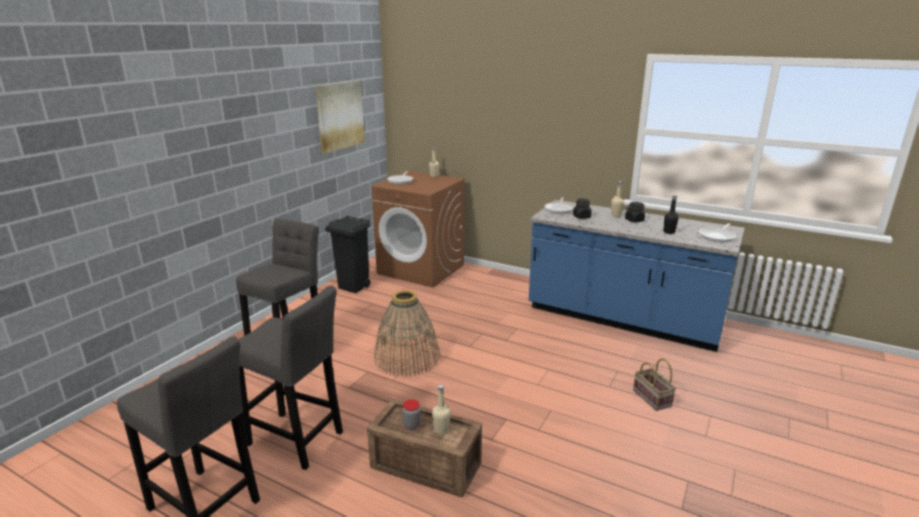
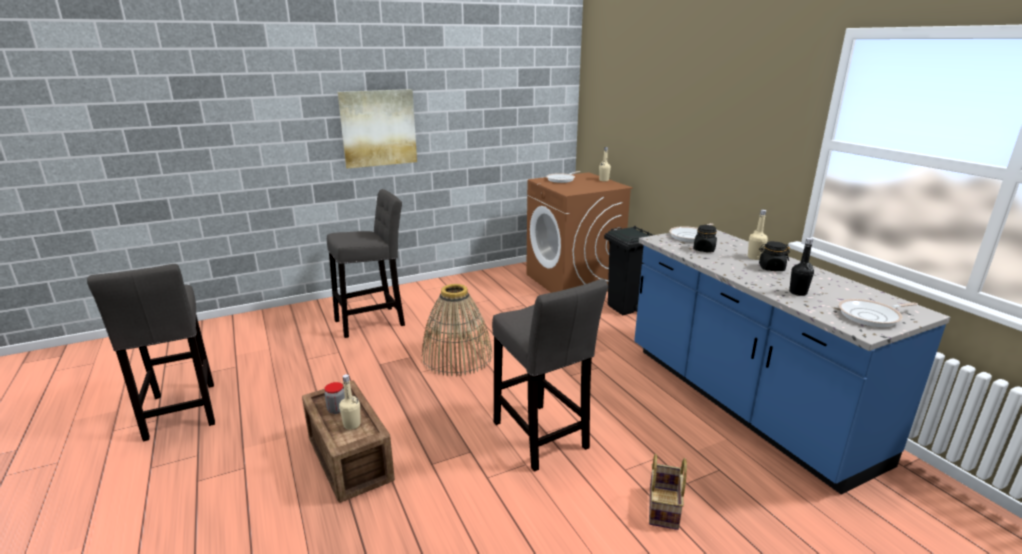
camera: 35 degrees right, 0 degrees up
(298, 441) = (292, 391): grey stool -> grey stool (541, 439)
(340, 115) = (511, 103): picture -> picture (378, 128)
(354, 287) = (492, 281): black trash can -> black trash can (624, 308)

